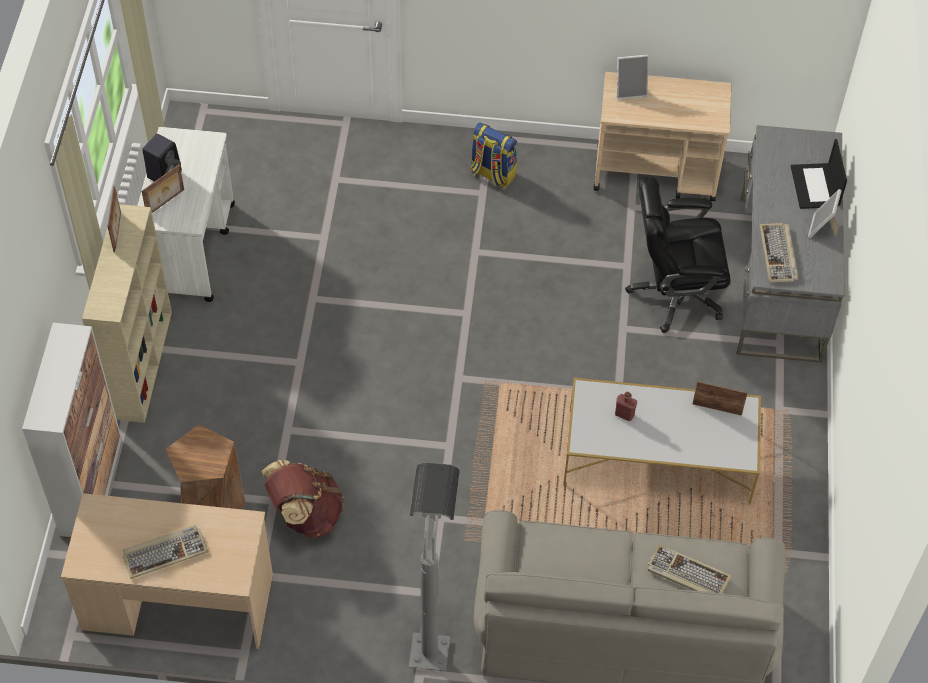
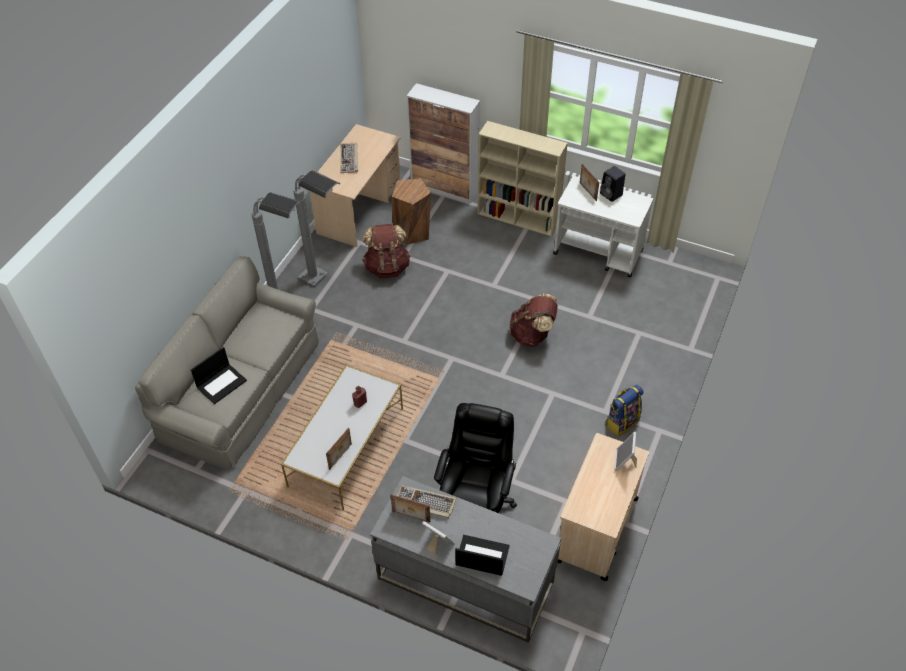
camera: 110 degrees right, 5 degrees down
(117, 231) = (544, 141): picture frame -> picture frame (411, 517)
(367, 593) = (325, 282): none -> grey floor lamp
(381, 294) = (532, 335): none -> brown backpack
(687, 574) = (221, 383): keyboard -> laptop

